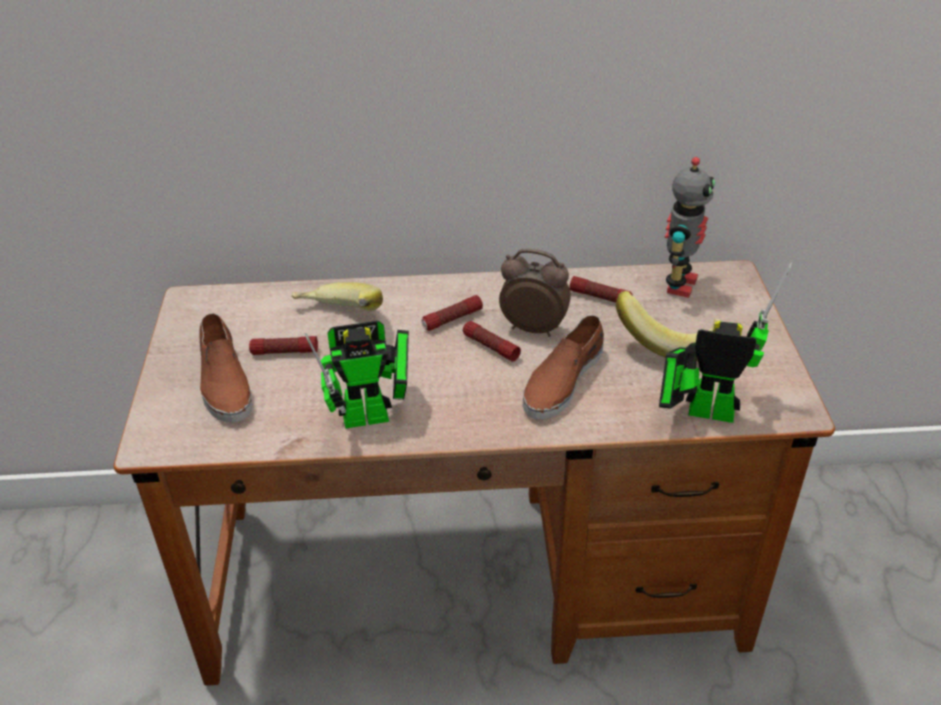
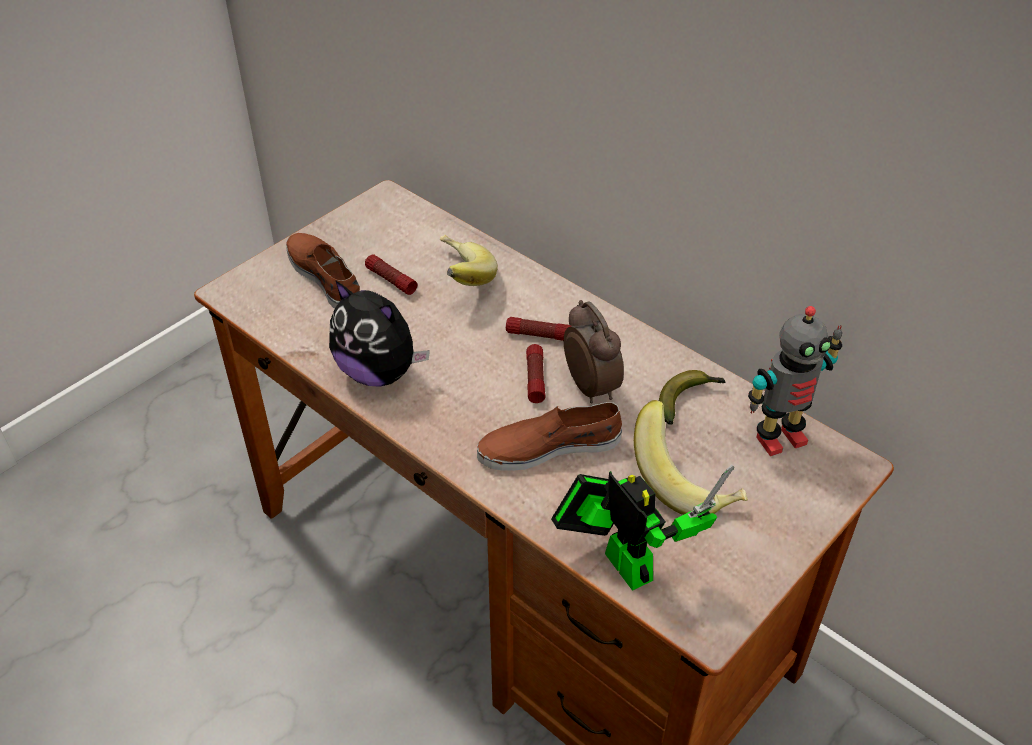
camera: 45 degrees right, 5 degrees up
(224, 382) = (325, 276): brown shoe -> brown shoe turned 120 degrees clockwise
(374, 416) = (379, 372): toy robot -> plush toy
(600, 297) = (688, 400): flashlight -> banana

